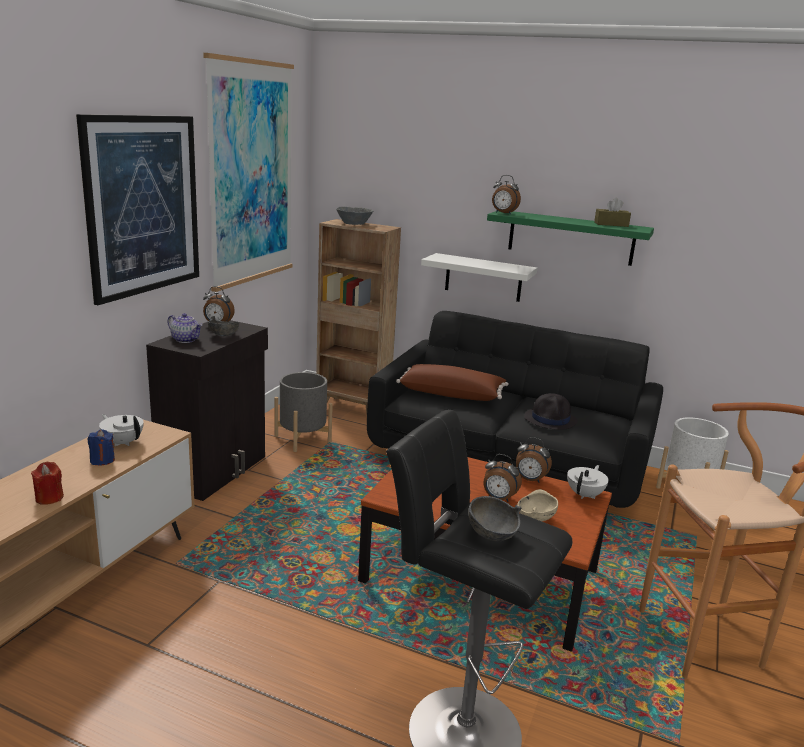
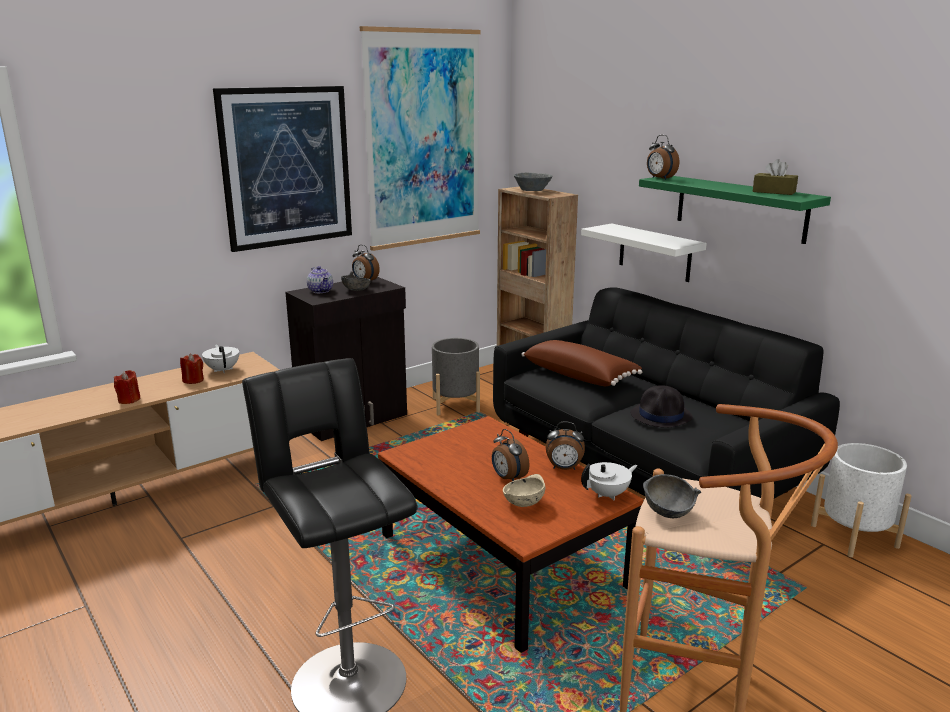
camera: 30 degrees right, 0 degrees up
(102, 460) = (193, 380): blue candle -> red candle
(492, 535) = (337, 481): grey bowl -> grey bowl (668, 512)
(530, 480) = (564, 468): alarm clock -> alarm clock turned 45 degrees counterclockwise

